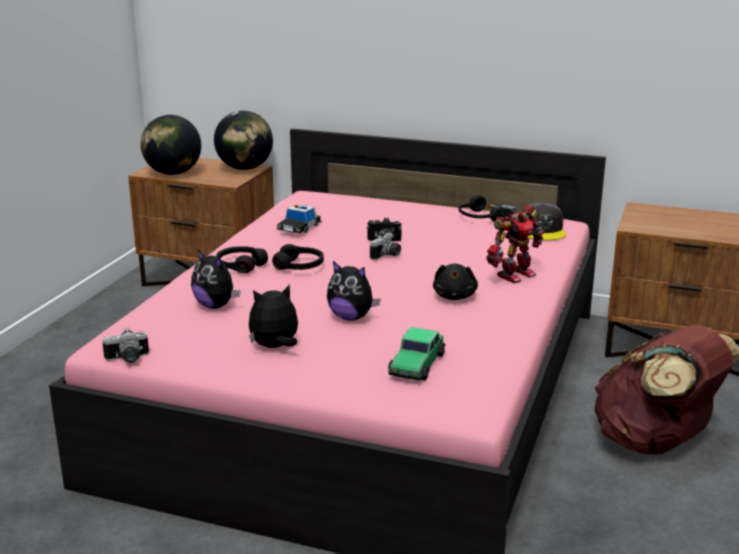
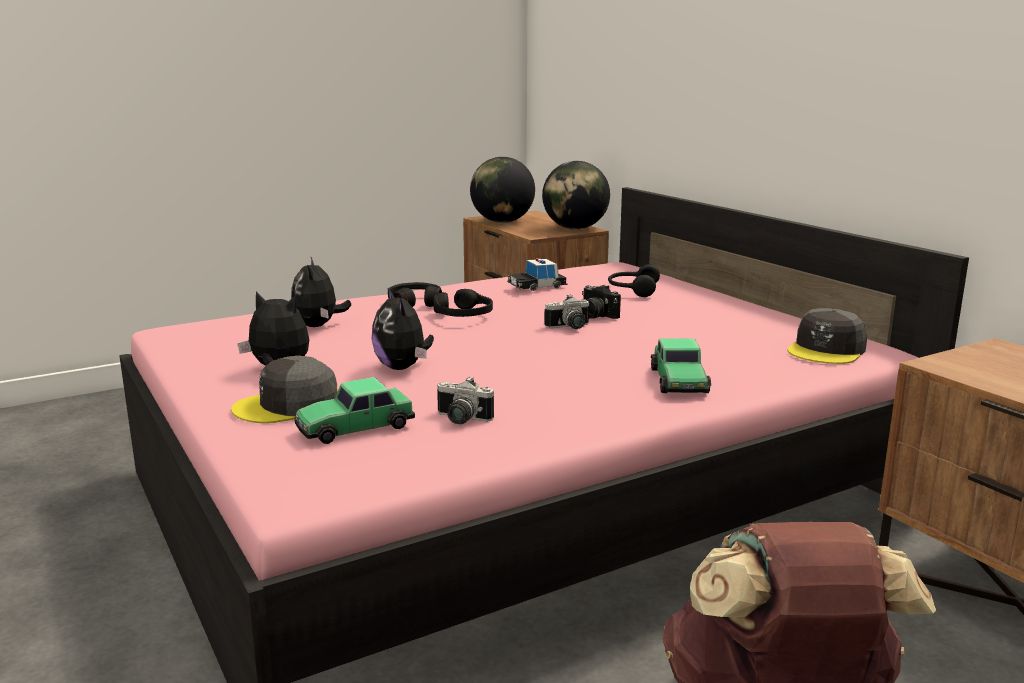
camera: 40 degrees right, 5 degrees down
(127, 359) = (158, 343): camera -> camera (460, 420)
(344, 367) = (288, 405): none -> grey cap
(455, 296) = (557, 382): black plush toy -> none
(478, 218) = (766, 321): black headphones -> black headphones (632, 290)
(513, 274) = (679, 381): toy robot -> toy car

